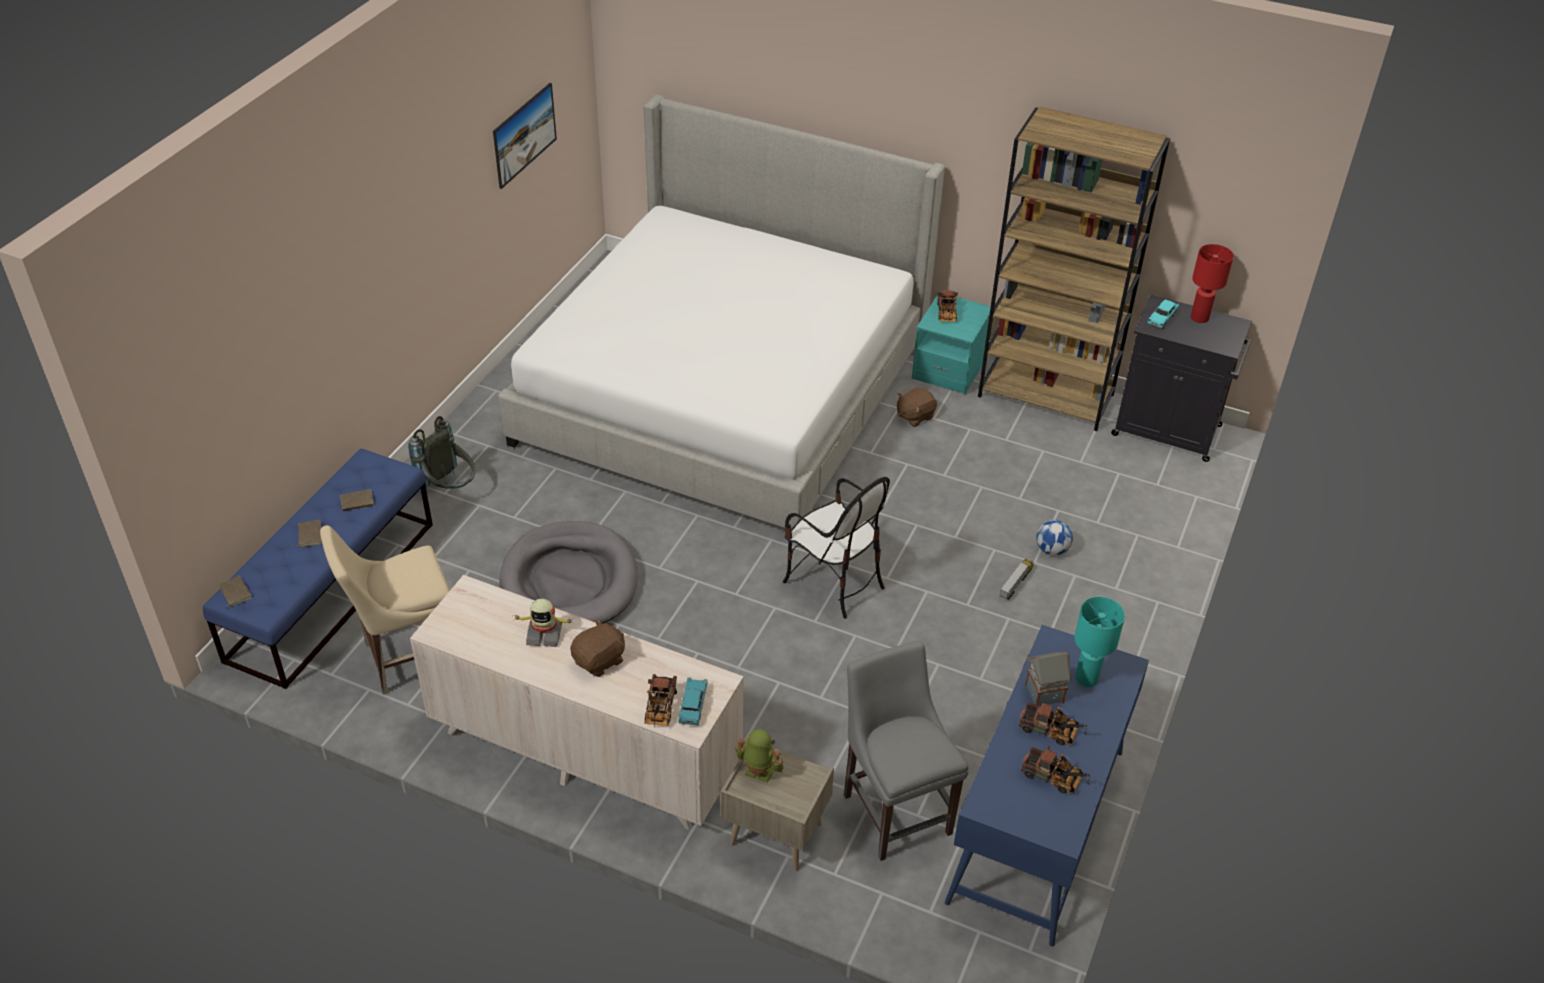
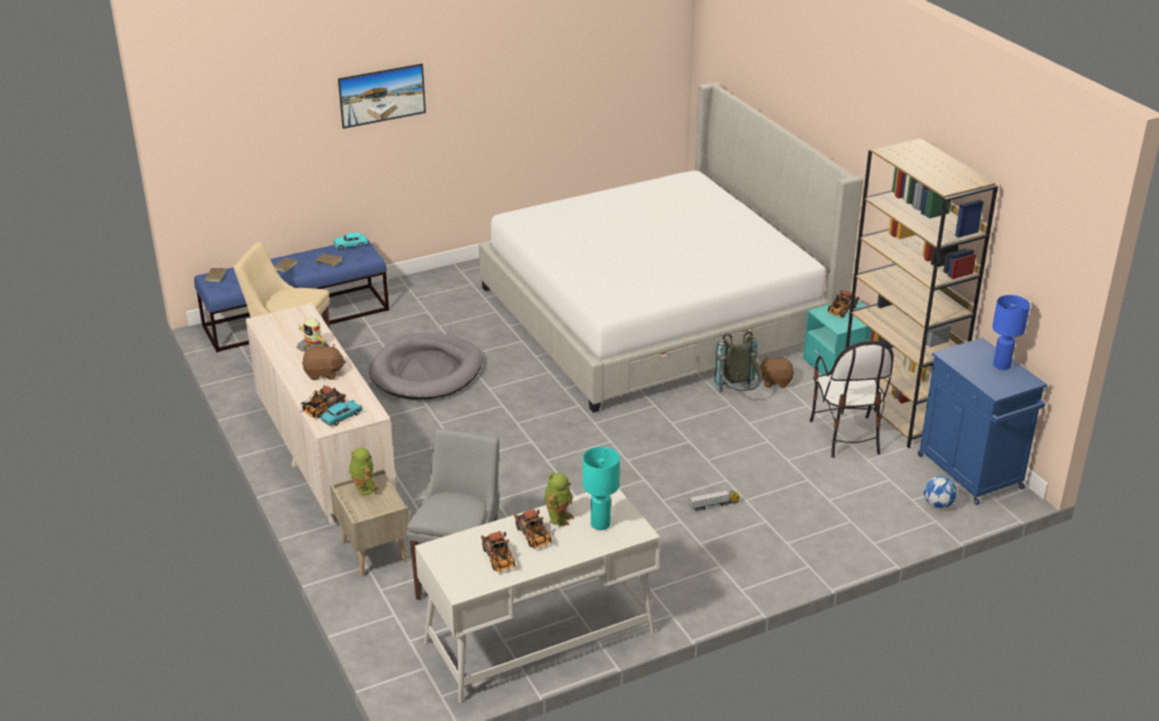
camera: 40 degrees right, 10 degrees down
(450, 490) = (421, 297): grey backpack -> grey backpack (738, 396)
(526, 149) = (595, 89): picture -> picture (383, 107)
(833, 582) = (587, 446): chair -> chair (846, 436)
(1036, 825) = (539, 637): blue desk -> white desk
(1043, 694) = (558, 517): toy house -> toy robot
(1052, 550) = (769, 499): football -> football (938, 505)
(1162, 319) = (967, 354): turquoise toy car -> turquoise toy car (350, 245)
(1169, 431) = (971, 473): black cabinet -> blue cabinet
(1199, 318) = (1001, 365): red table lamp -> blue table lamp

